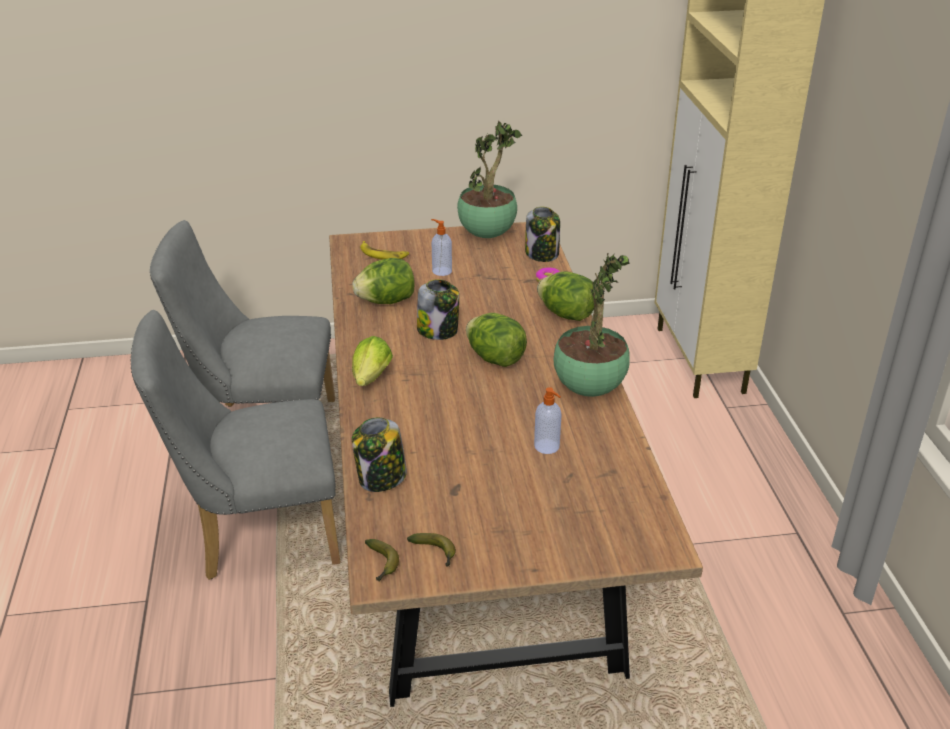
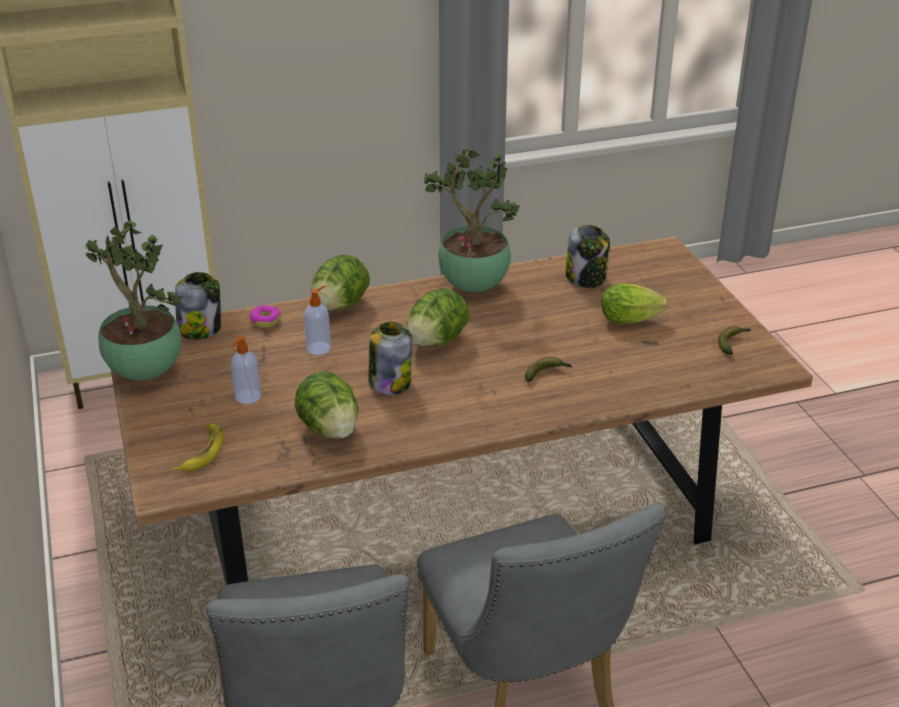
camera: 100 degrees left, 0 degrees up
(370, 380) = (502, 415): lettuce -> lettuce (633, 320)
(381, 478) = (657, 383): jar -> jar (586, 278)
(381, 564) = (762, 367): banana -> banana (547, 373)
(547, 447) = (570, 302): soap dispenser -> soap dispenser (319, 348)

